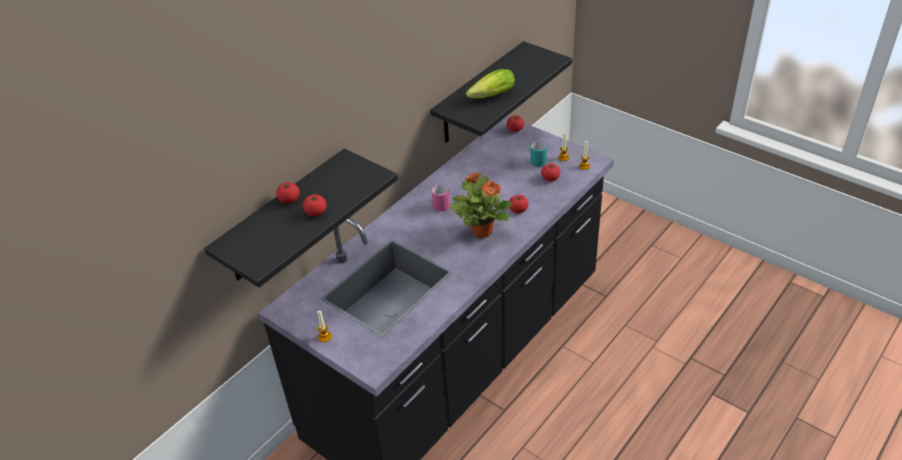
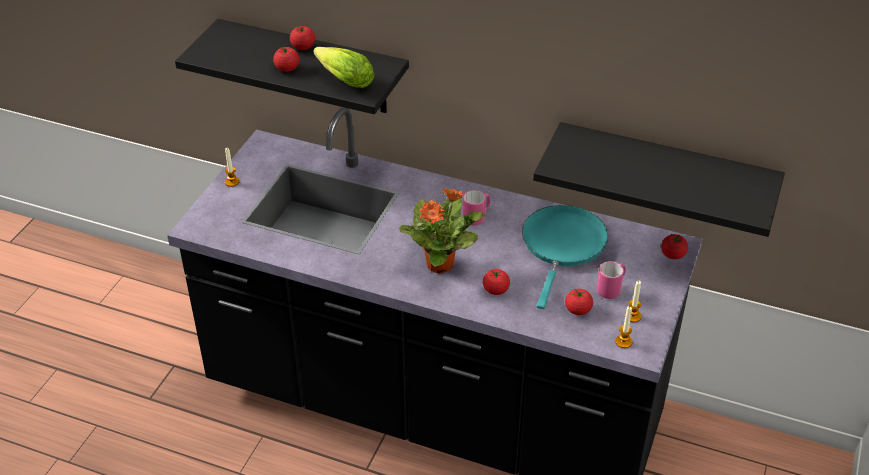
camera: 70 degrees right, 0 degrees up
(487, 171) = (562, 245): none -> turquoise frying pan
(489, 97) = (616, 166): lettuce -> lettuce (342, 79)
(536, 160) = (611, 289): turquoise mug -> pink mug

